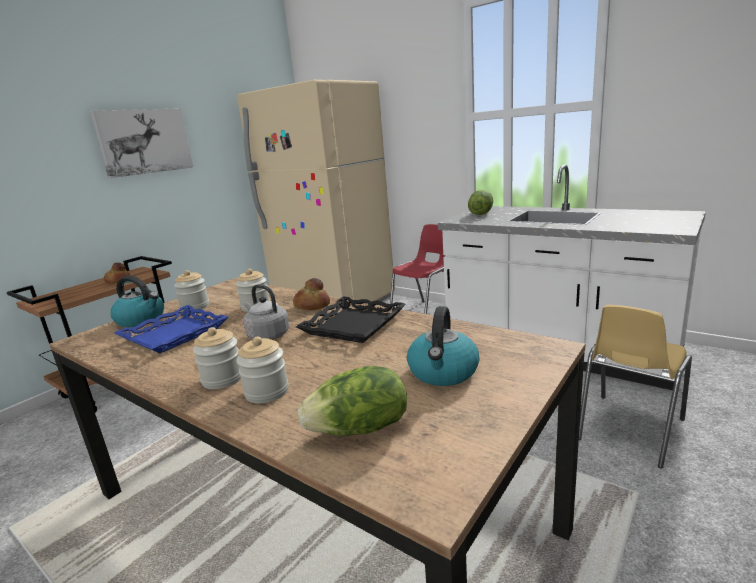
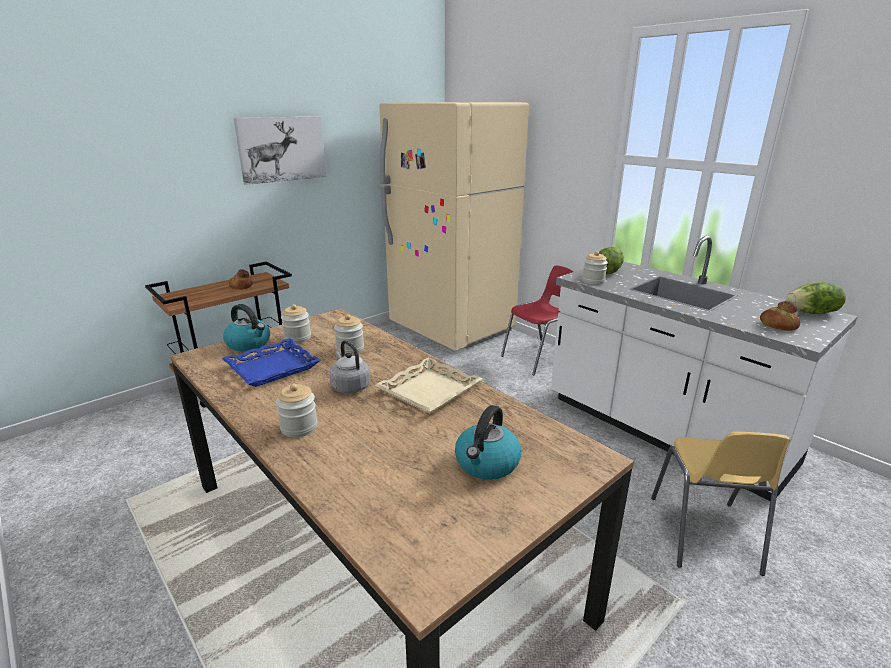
camera: 10 degrees right, 5 degrees up
(267, 392) = (330, 449): jar -> jar (593, 281)
(312, 305) = (400, 358): bread -> bread (777, 325)
(353, 325) = (428, 390): black tray -> beige tray
(360, 429) = (393, 507): lettuce -> lettuce (812, 313)
(628, 429) = (703, 534): yellow chair -> yellow chair turned 45 degrees counterclockwise

